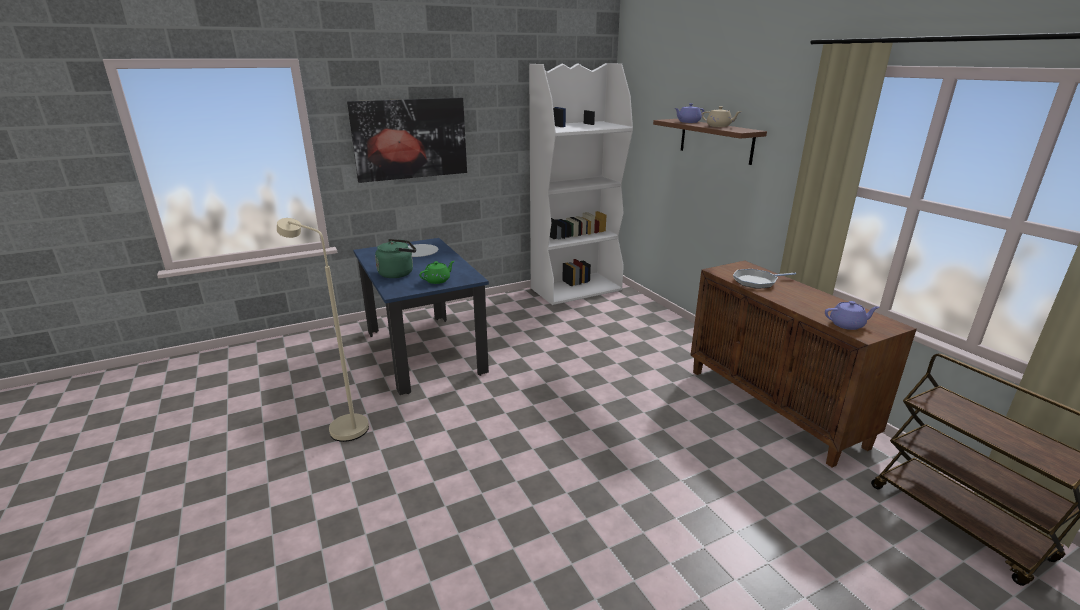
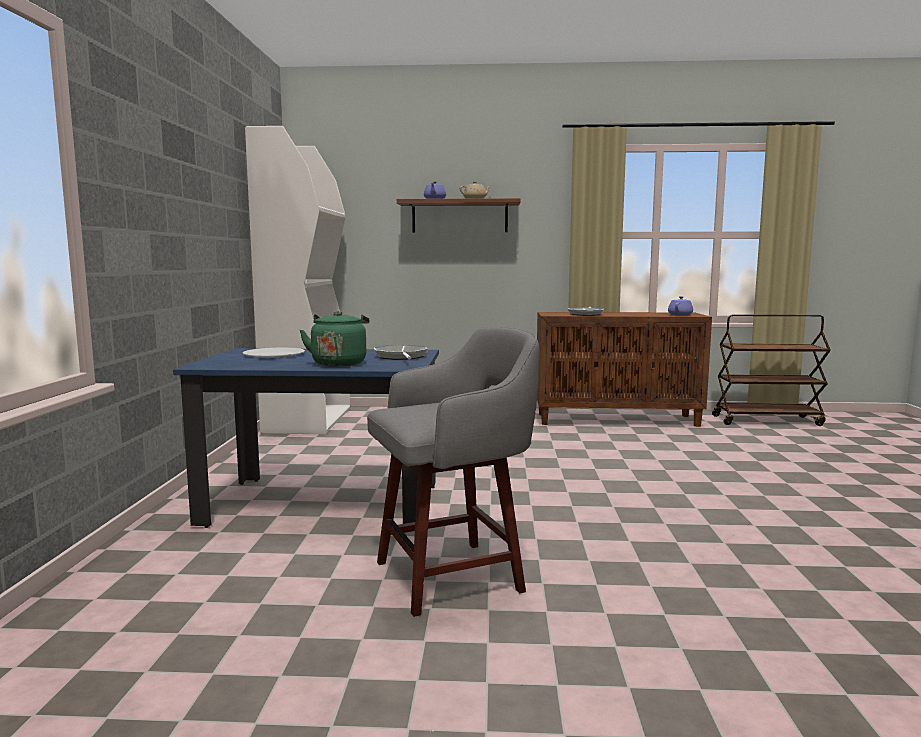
camera: 60 degrees left, 15 degrees down
(342, 426) = (454, 575): beige floor lamp -> grey stool
(410, 139) = (167, 199): picture -> none
(438, 280) = (401, 357): green teapot -> frying pan

